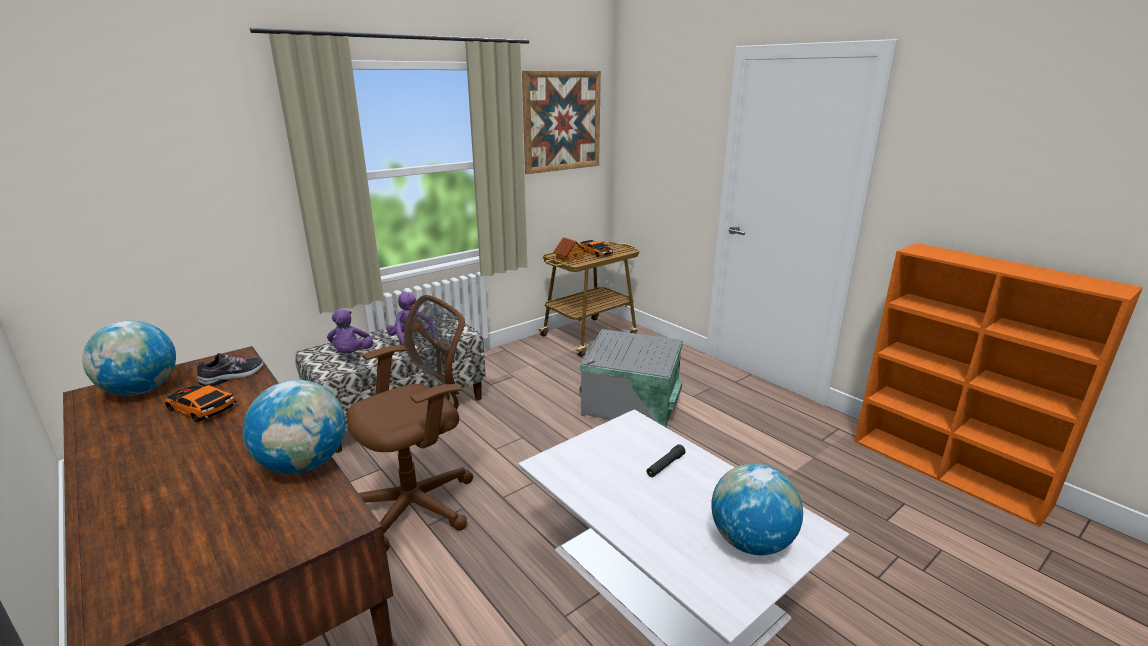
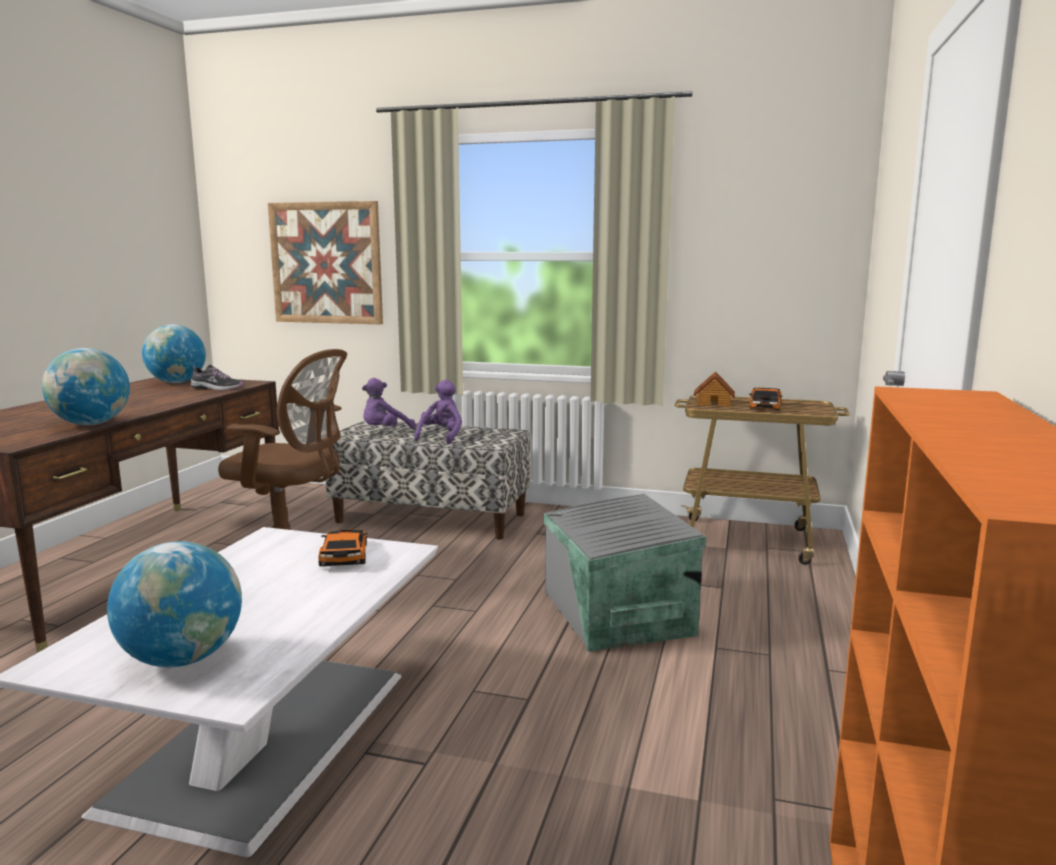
camera: 55 degrees right, 10 degrees down
(200, 408) = (160, 394): toy car -> toy car (343, 555)
(562, 121) = (763, 206): picture -> picture (326, 263)
(665, 465) = (318, 585): black flashlight -> none

